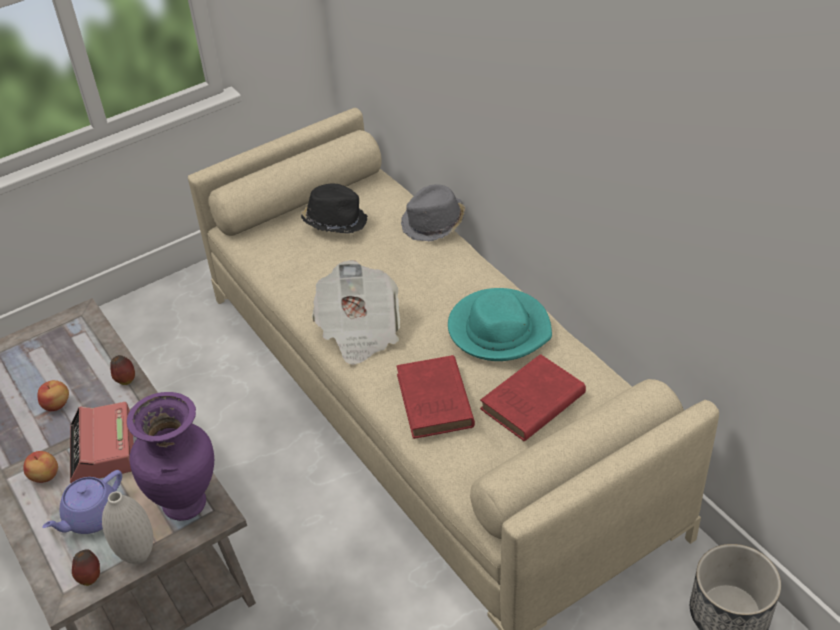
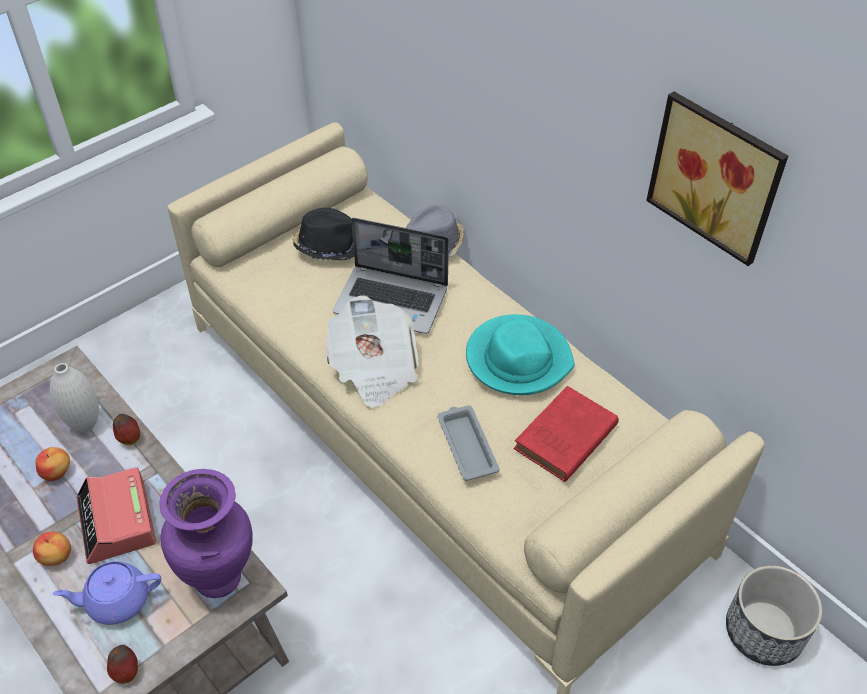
camera: 10 degrees left, 5 degrees up
(91, 517) = (116, 601): purple teapot -> purple teapot turned 45 degrees clockwise
(138, 555) = (176, 642): white vase -> white vase (85, 424)
(388, 271) = (393, 300): none -> laptop
(435, 403) = (466, 445): red book -> grey tray
(661, 141) = (718, 175): none -> picture

